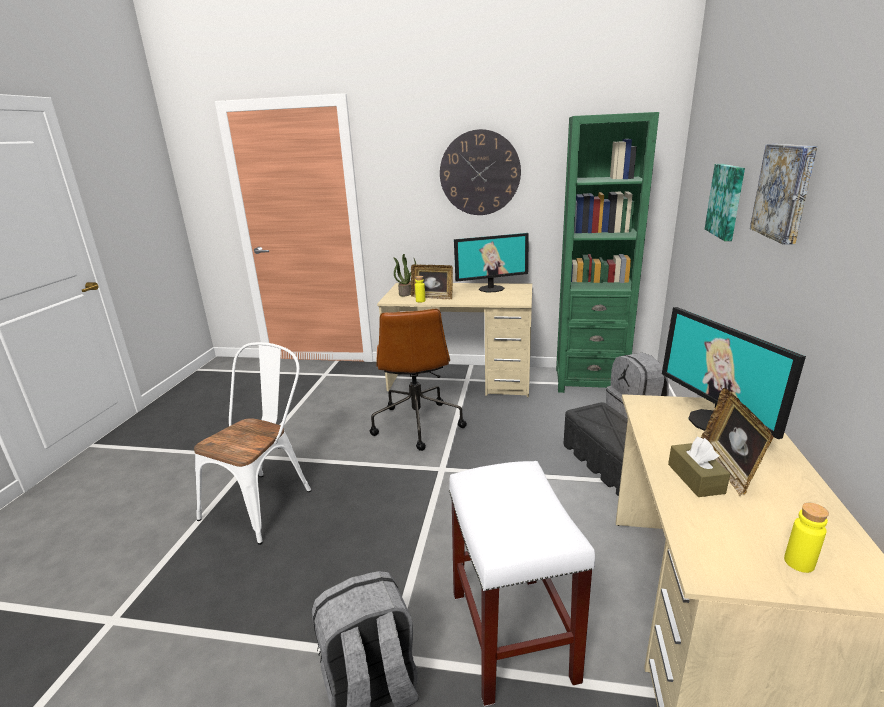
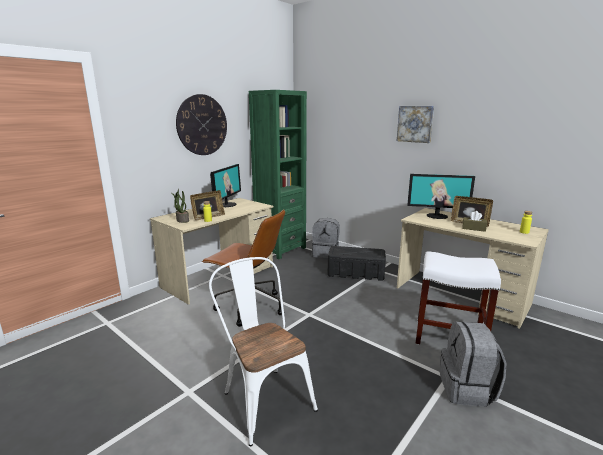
camera: 60 degrees left, 5 degrees down
(727, 201) = (360, 133): picture -> none

